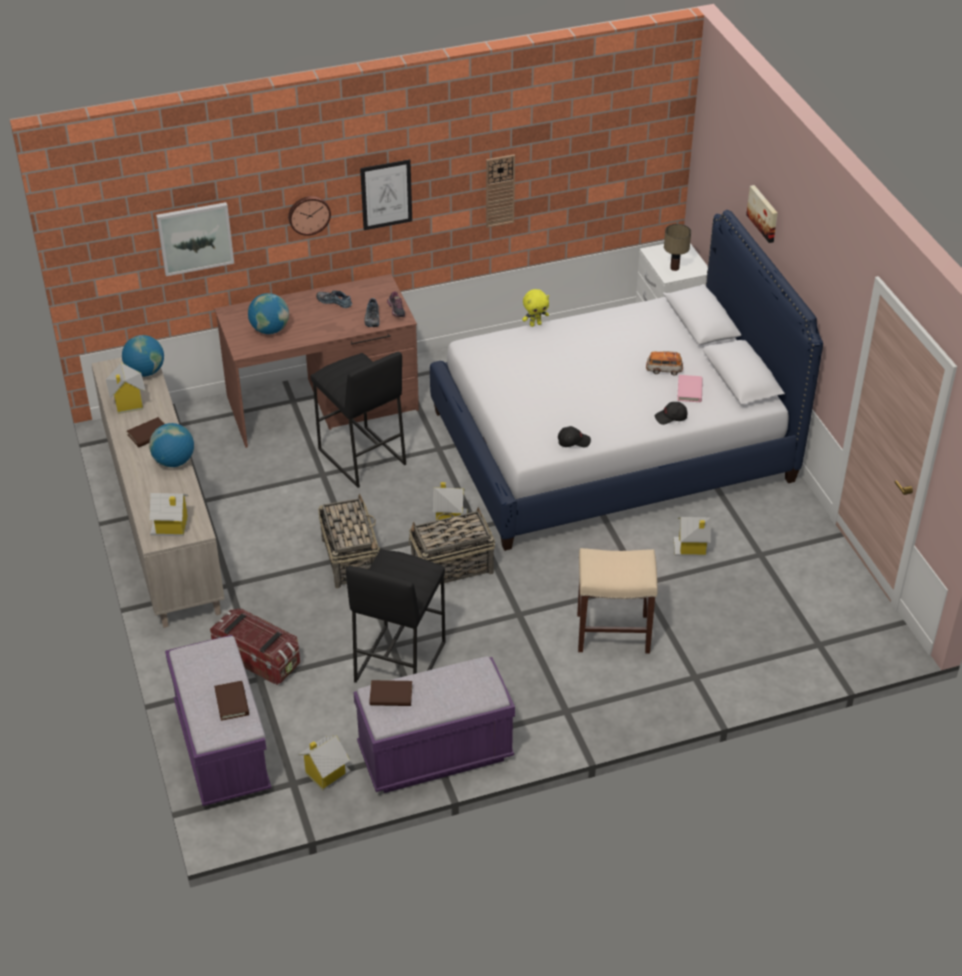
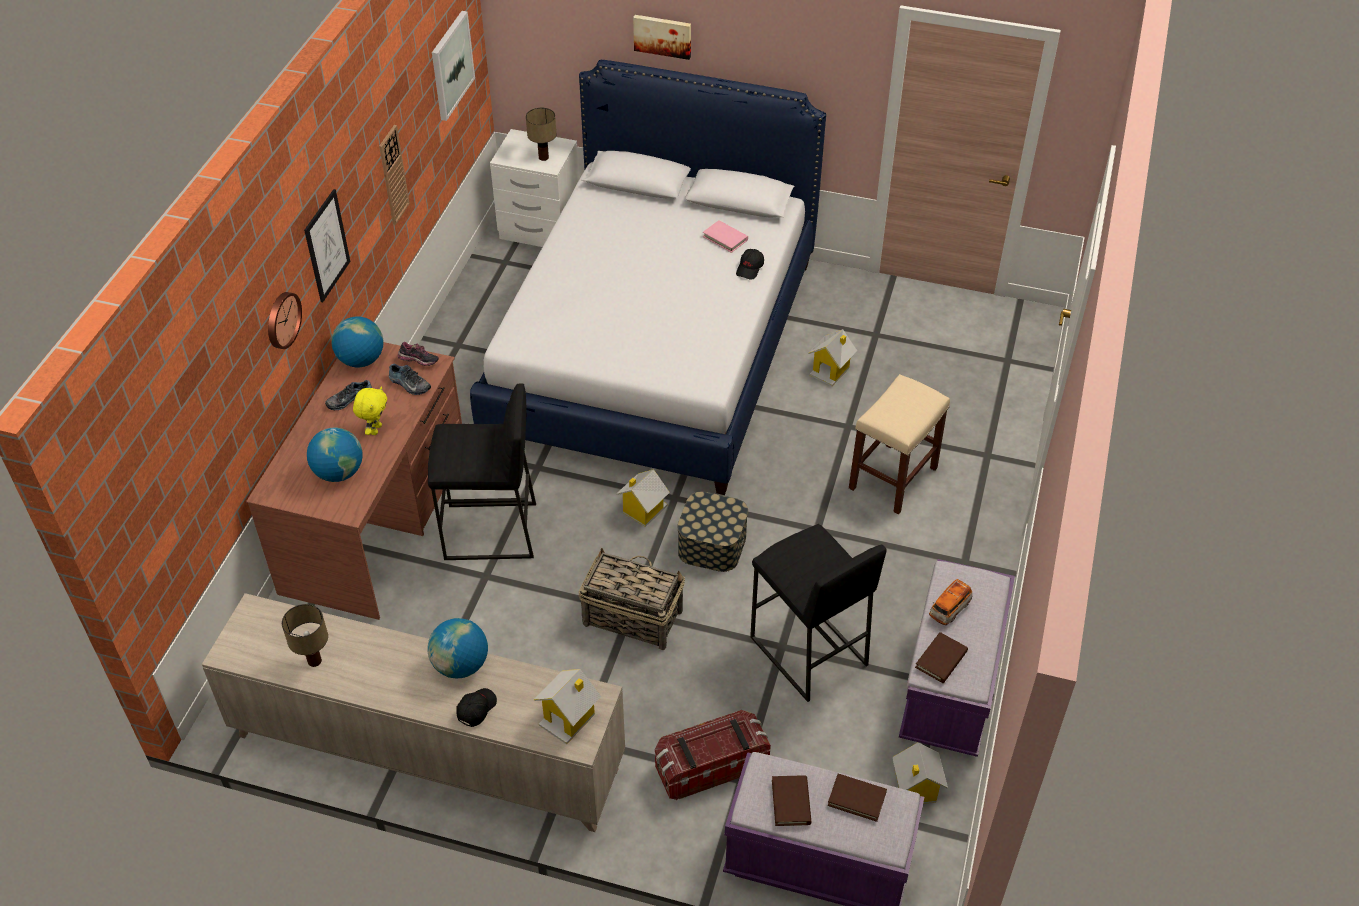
camera: 55 degrees left, 5 degrees up
(128, 403) = (315, 661): toy house -> table lamp
(145, 372) = (274, 619): globe -> globe (361, 360)
(149, 434) = (390, 667): brown book -> brown book (791, 802)
(195, 238) = (208, 430): picture -> picture (451, 65)
(451, 567) = (712, 544): basket -> storage box
(535, 324) = (527, 283): yellow plush toy -> yellow plush toy (375, 429)
(573, 441) = (723, 345): black cap -> black cap (476, 709)
(664, 370) = (681, 238): toy car -> toy car (949, 609)

